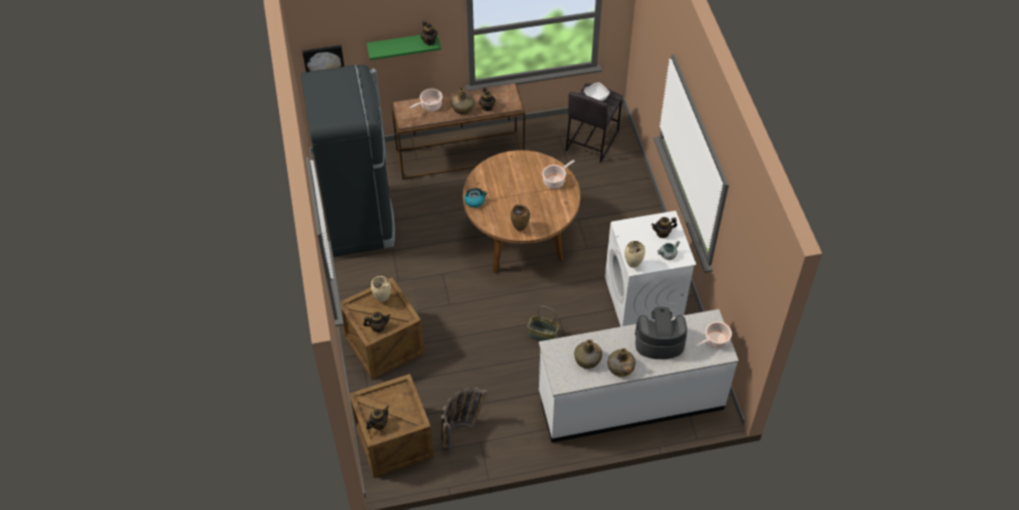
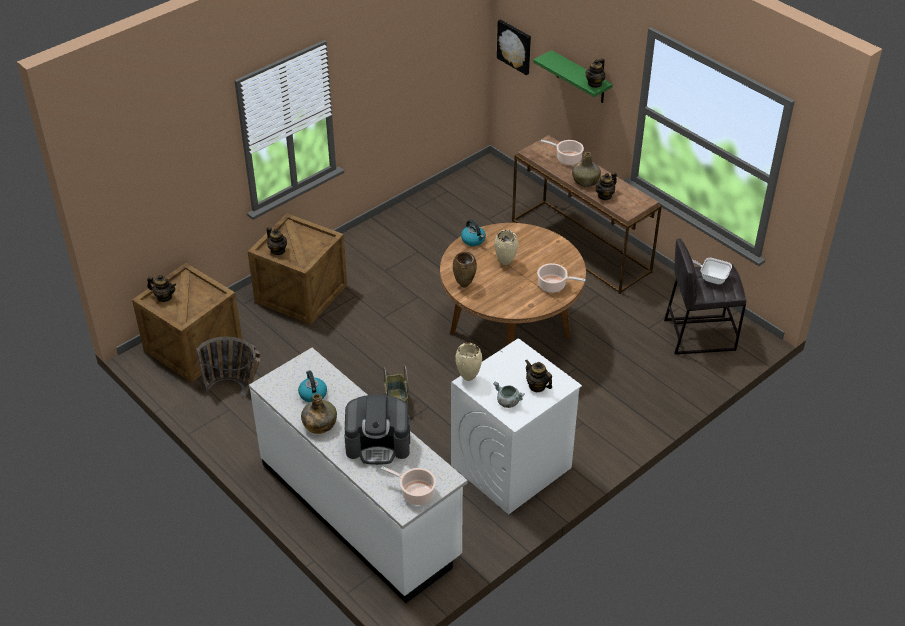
camera: 60 degrees right, 10 degrees down
(359, 220) = (437, 215): black fridge -> none
(383, 299) = (313, 240): beige vase -> beige vase (506, 263)
(587, 360) = (312, 394): green bottle -> kettle
(659, 342) = (378, 443): coffee machine -> coffee machine turned 120 degrees clockwise

